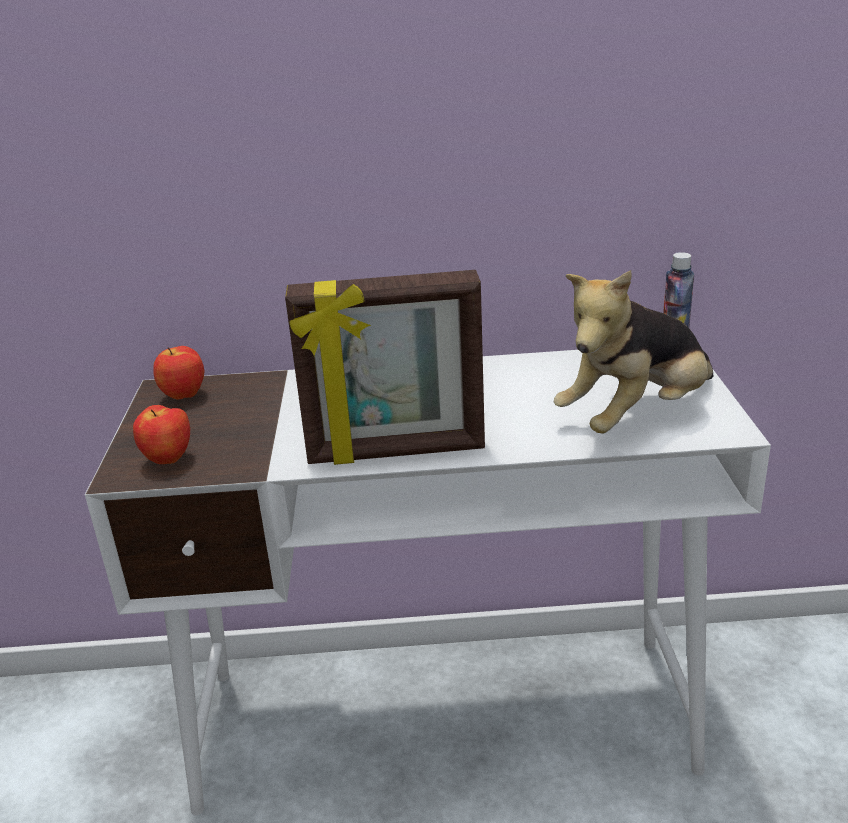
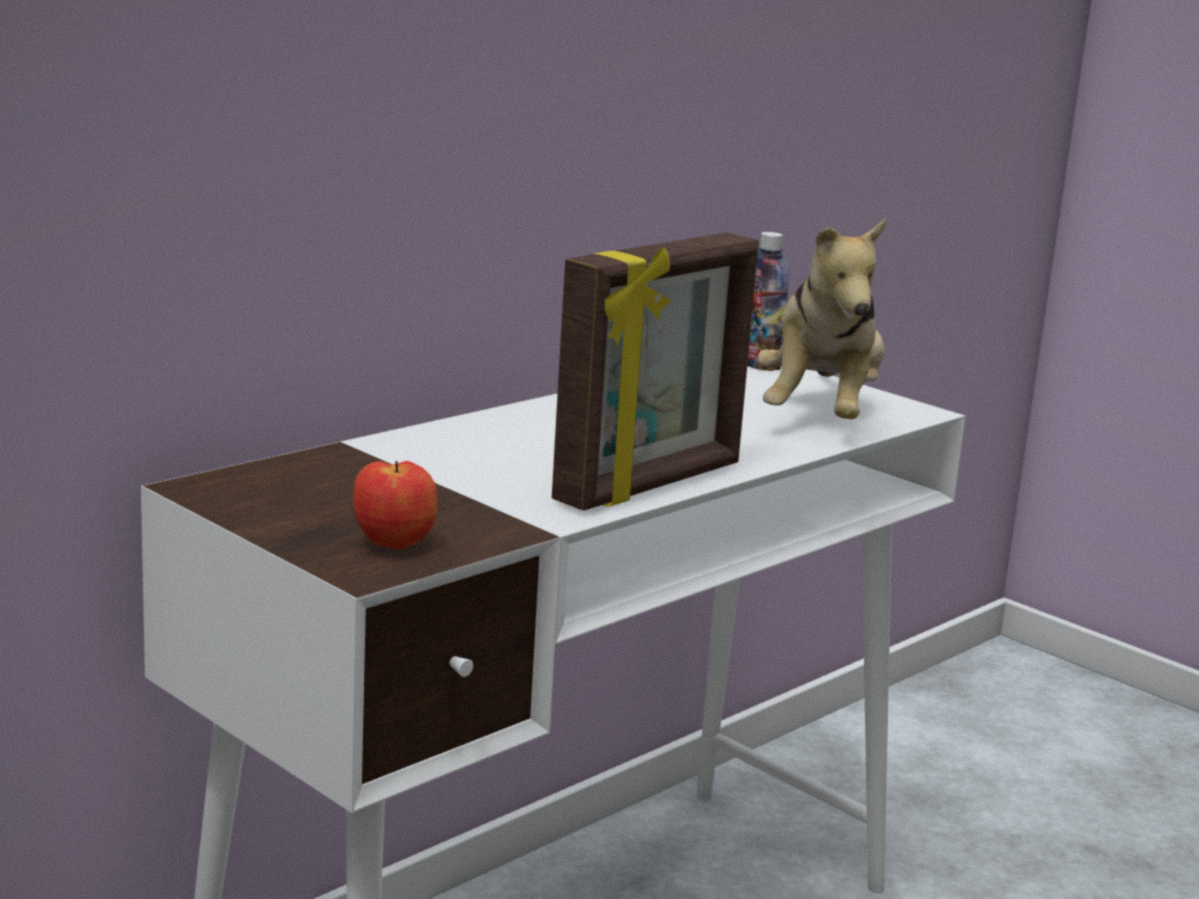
camera: 45 degrees left, 10 degrees down
(183, 396) = (256, 489): apple -> none

